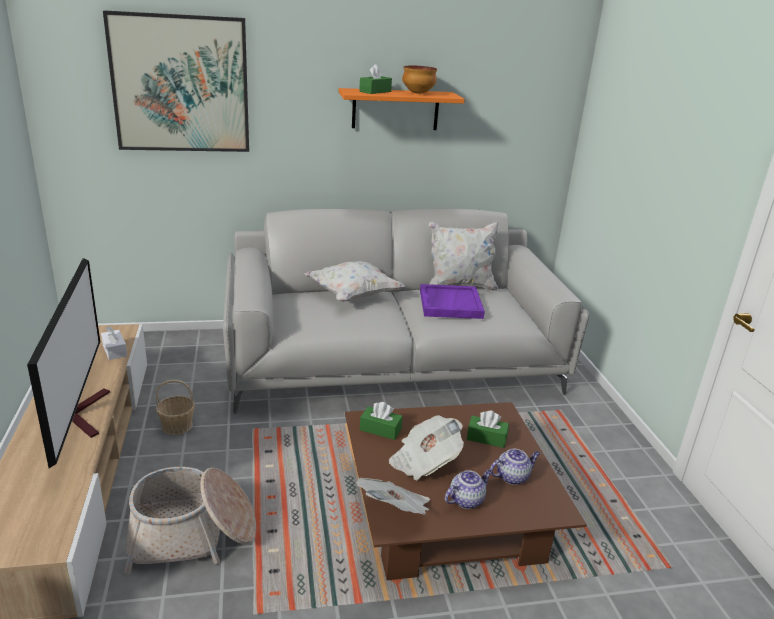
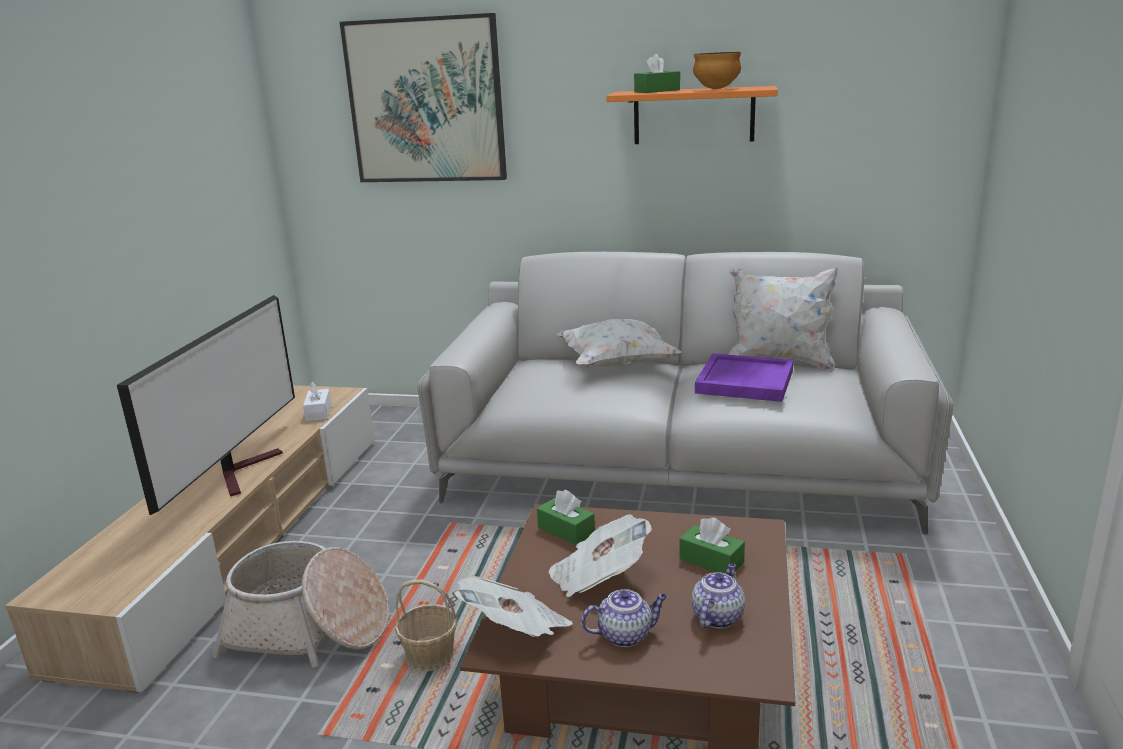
camera: 25 degrees right, 5 degrees down
(177, 426) = (368, 508): basket -> basket (430, 656)
(512, 476) = (717, 616): teapot -> teapot turned 60 degrees counterclockwise

